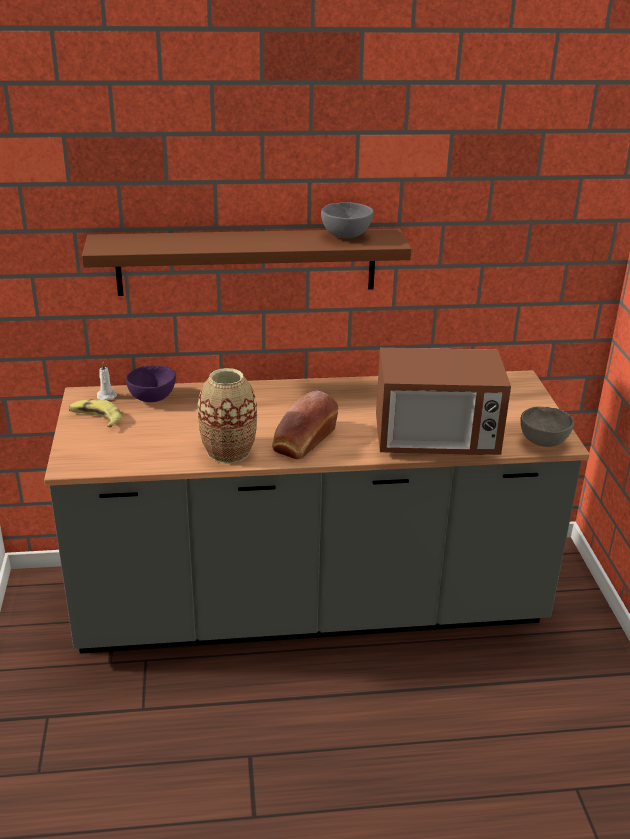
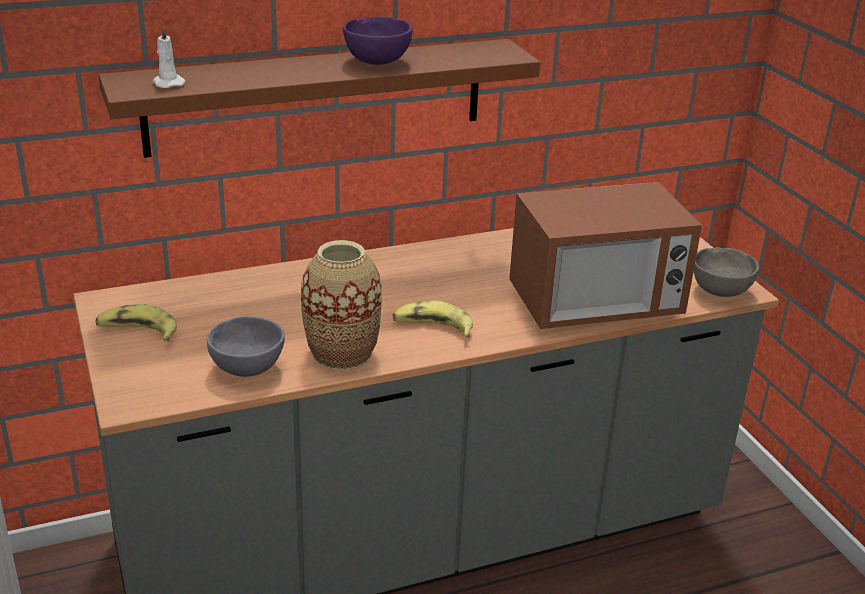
camera: 15 degrees left, 0 degrees up
(106, 395) = (138, 298): white candle -> white candle (167, 83)
(153, 398) = (205, 294): purple bowl -> purple bowl (378, 62)
(303, 441) = (432, 328): bread -> banana
(346, 236) = (449, 52): grey bowl -> grey bowl (247, 368)

